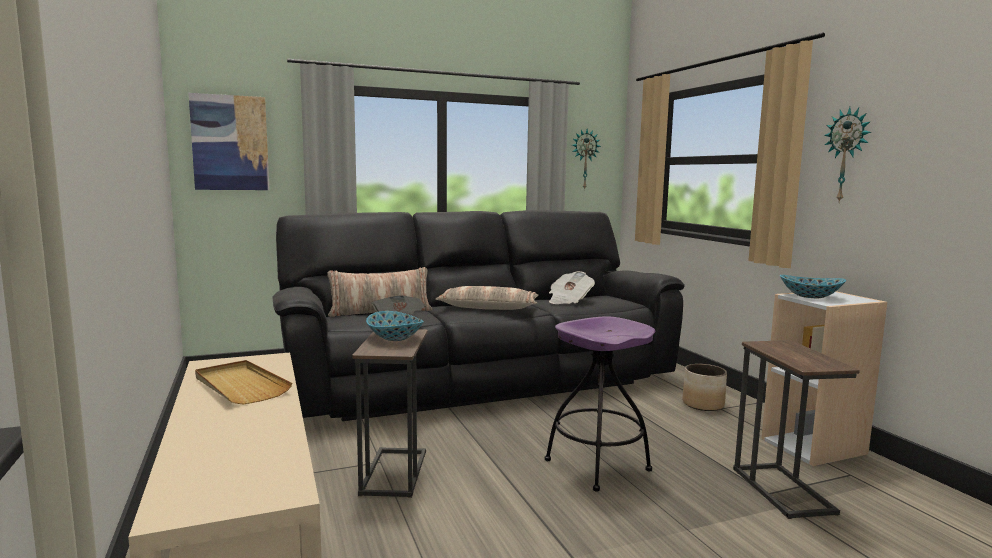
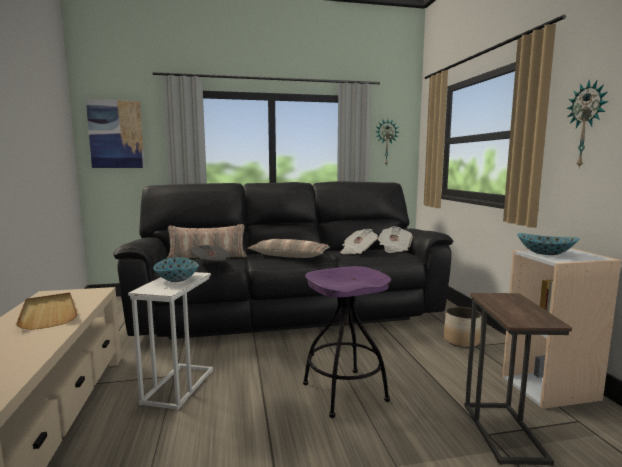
camera: 10 degrees right, 0 degrees up
(395, 473) = (179, 386): brown side table -> white side table
(611, 297) = (394, 249): none -> newspaper

